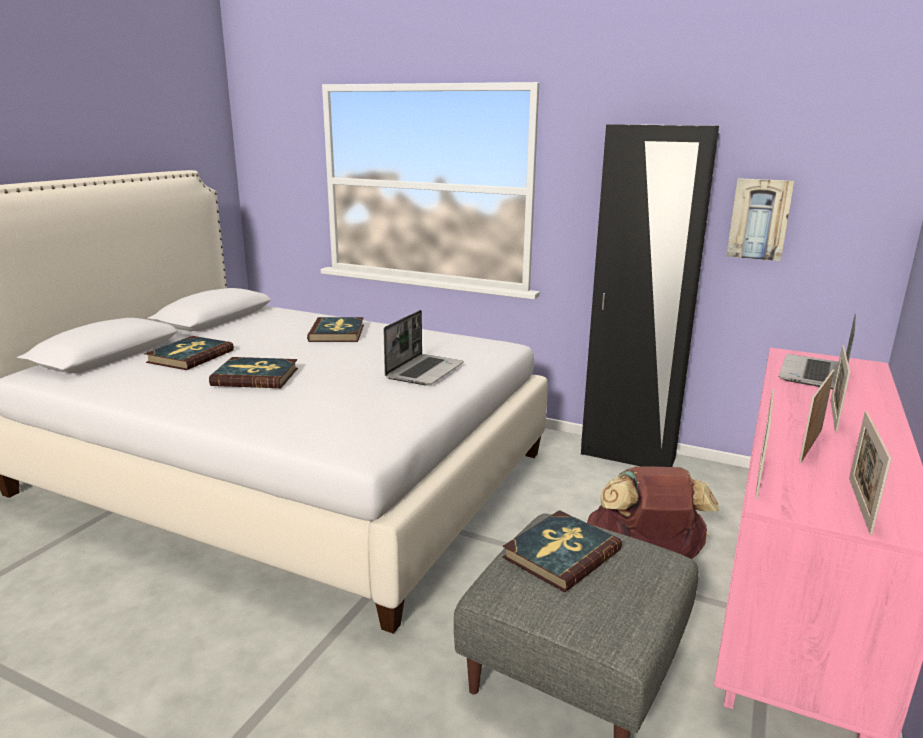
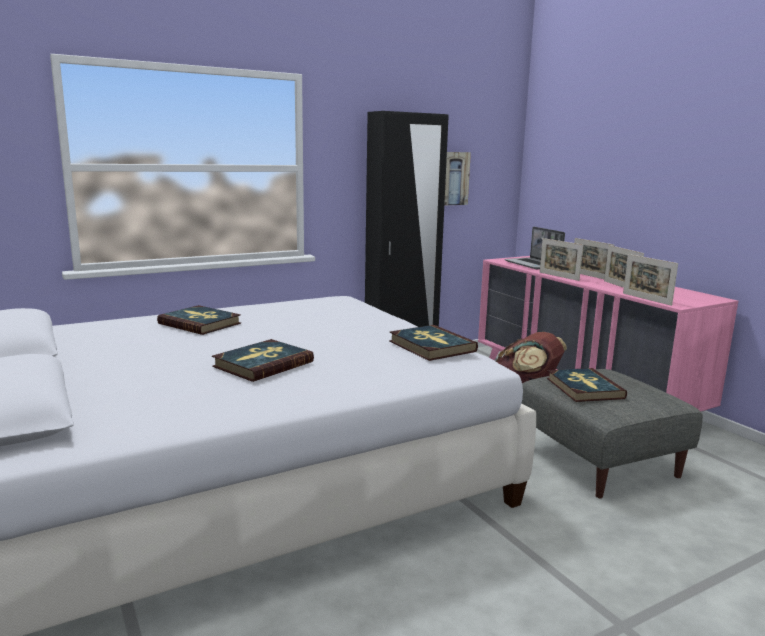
camera: 55 degrees left, 5 degrees down
(190, 356) = (133, 377): book -> book (431, 346)
(424, 371) = (355, 322): laptop -> none
(859, 505) = (687, 297): picture frame -> picture frame (558, 276)

